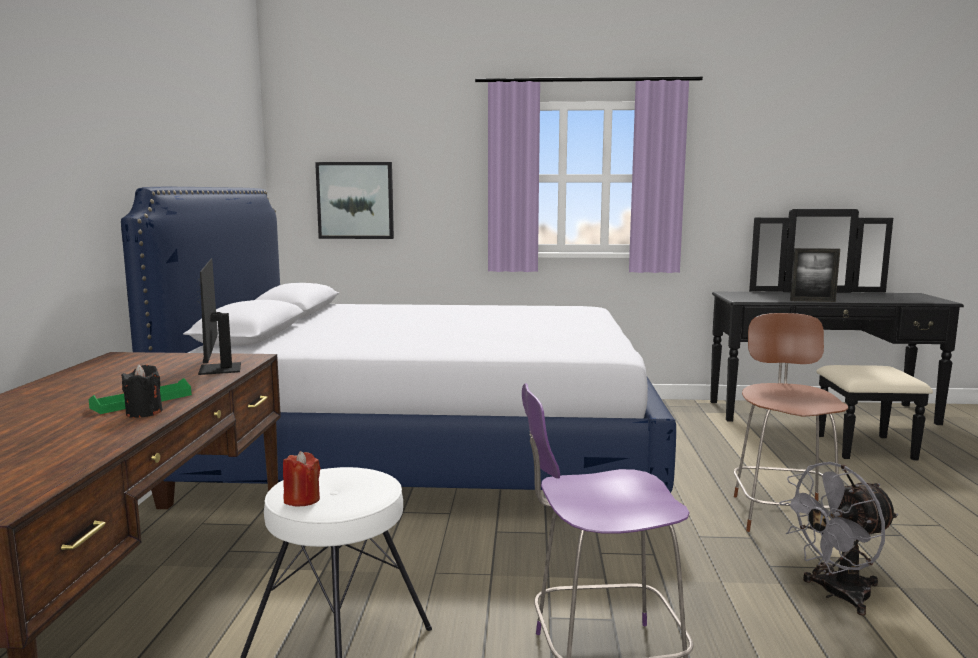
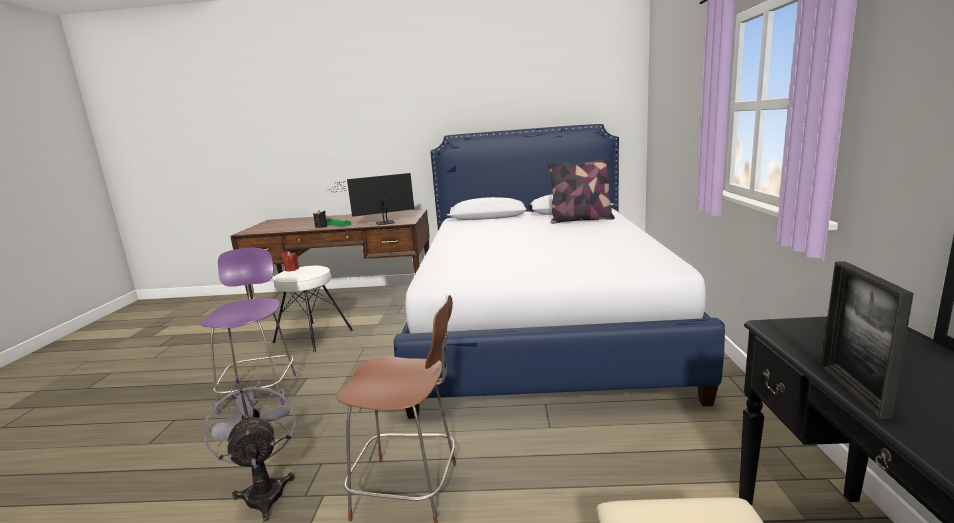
camera: 90 degrees right, 5 degrees up
(355, 200) = (668, 130): picture -> none
(367, 311) = (581, 220): none -> pillow

